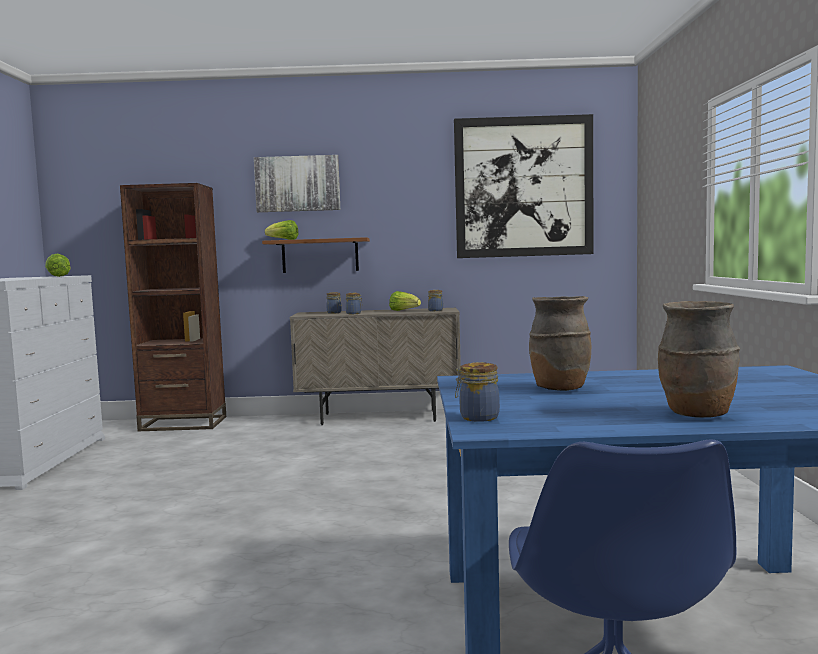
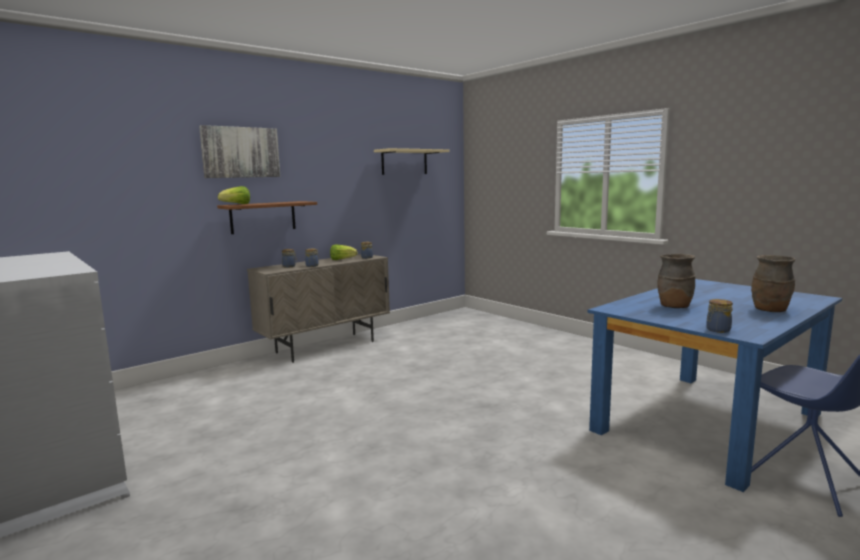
camera: 40 degrees left, 5 degrees up
(60, 276) = (55, 256): lettuce -> none
(183, 424) = (152, 390): brown bookcase -> none
(523, 187) = (404, 162): picture -> beige shelf

